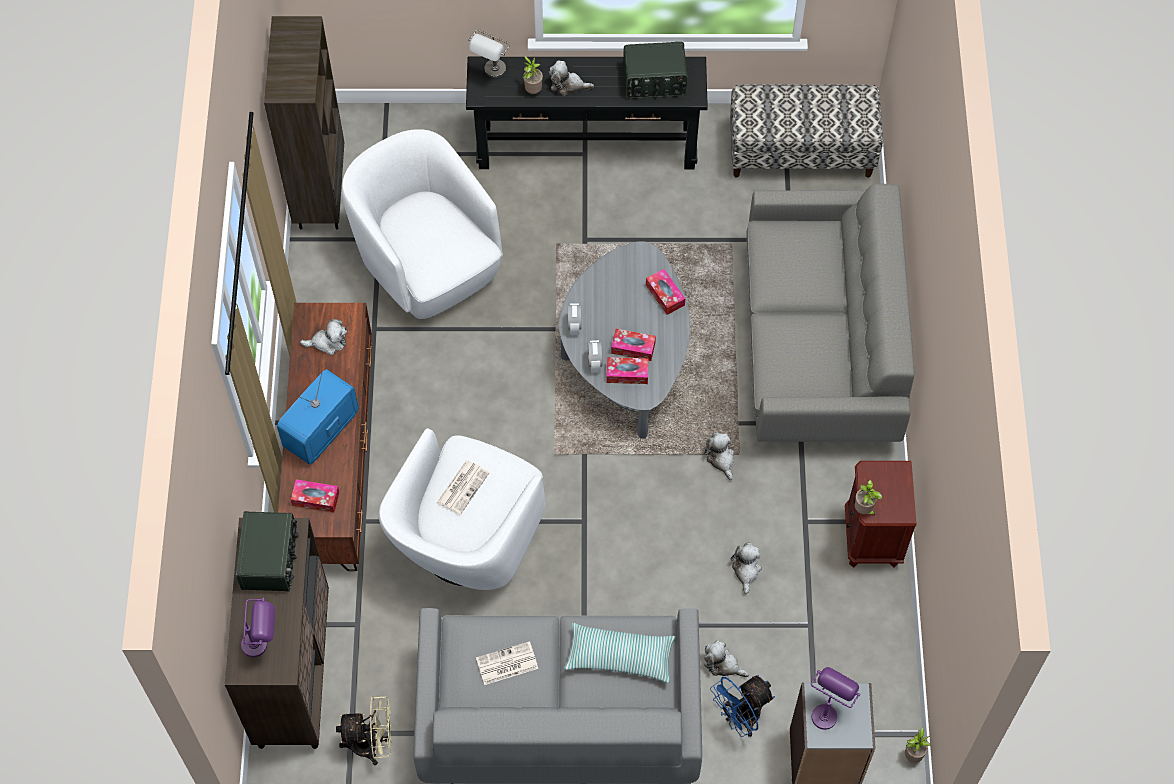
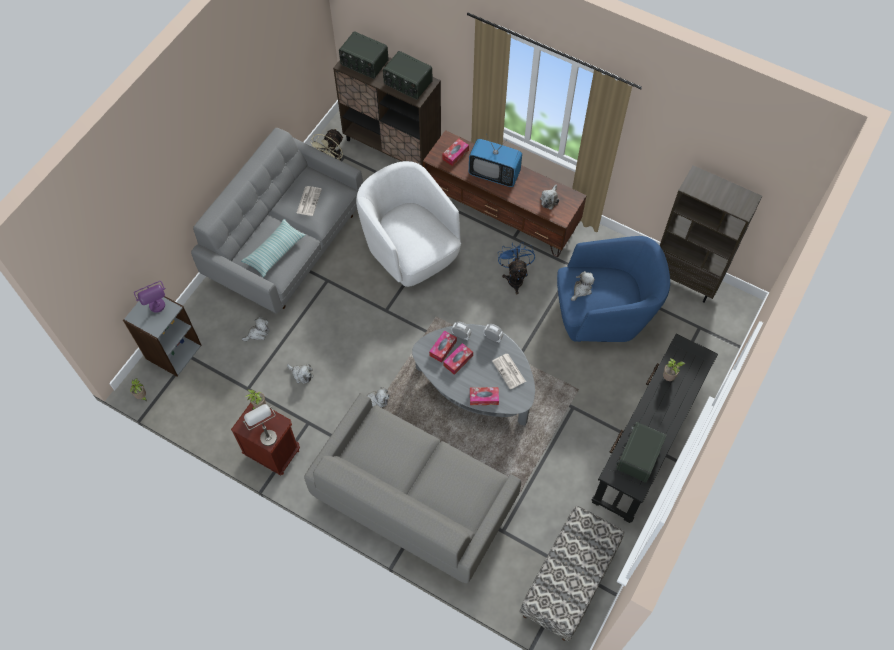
camera: 120 degrees right, 0 degrees up
(263, 644) = (364, 63): purple table lamp -> radio
(322, 431) = (494, 174): television -> television turned 135 degrees clockwise
(428, 263) = (603, 314): white armchair -> blue armchair
(463, 486) = (422, 228): newspaper -> newspaper (509, 371)
(492, 75) = (694, 360): grey table lamp -> grey table lamp (265, 434)
(568, 85) = (662, 401): plush toy -> plush toy (581, 289)
(740, 717) = (224, 325): blue fan -> blue fan (515, 277)

